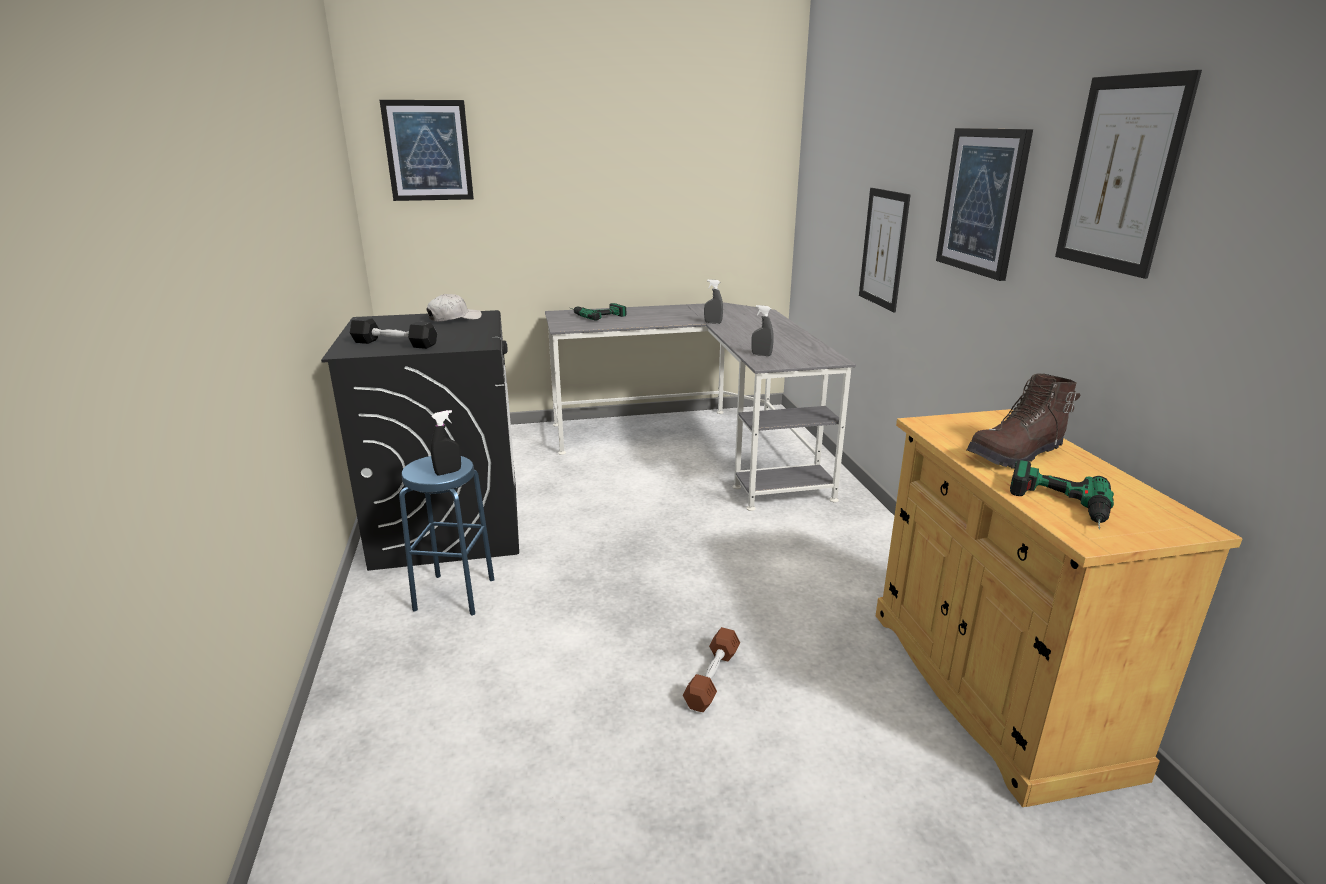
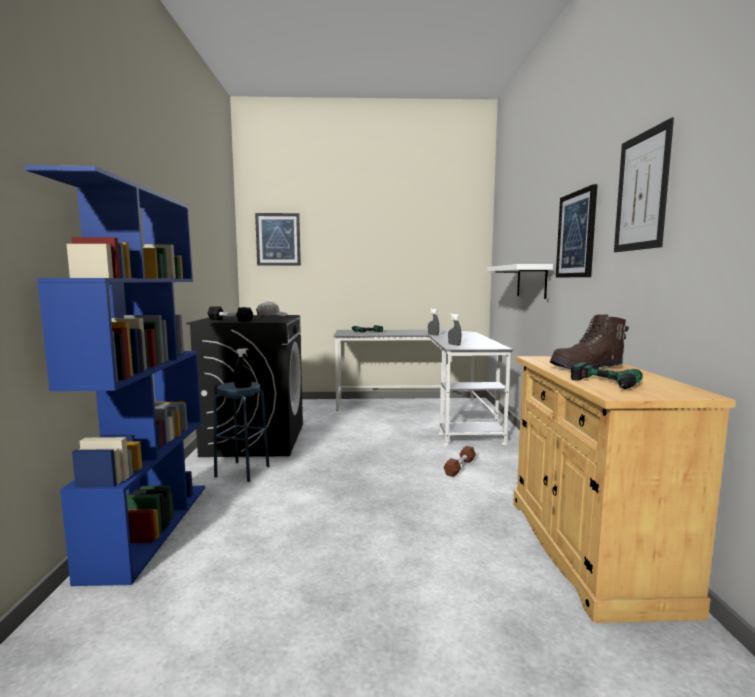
camera: 10 degrees right, 15 degrees down
(351, 726) = (149, 527): none -> blue bookcase
(712, 678) = (386, 526): brown dumbbell -> brown dumbbell (460, 467)
(883, 248) = (531, 281): picture -> white shelf

